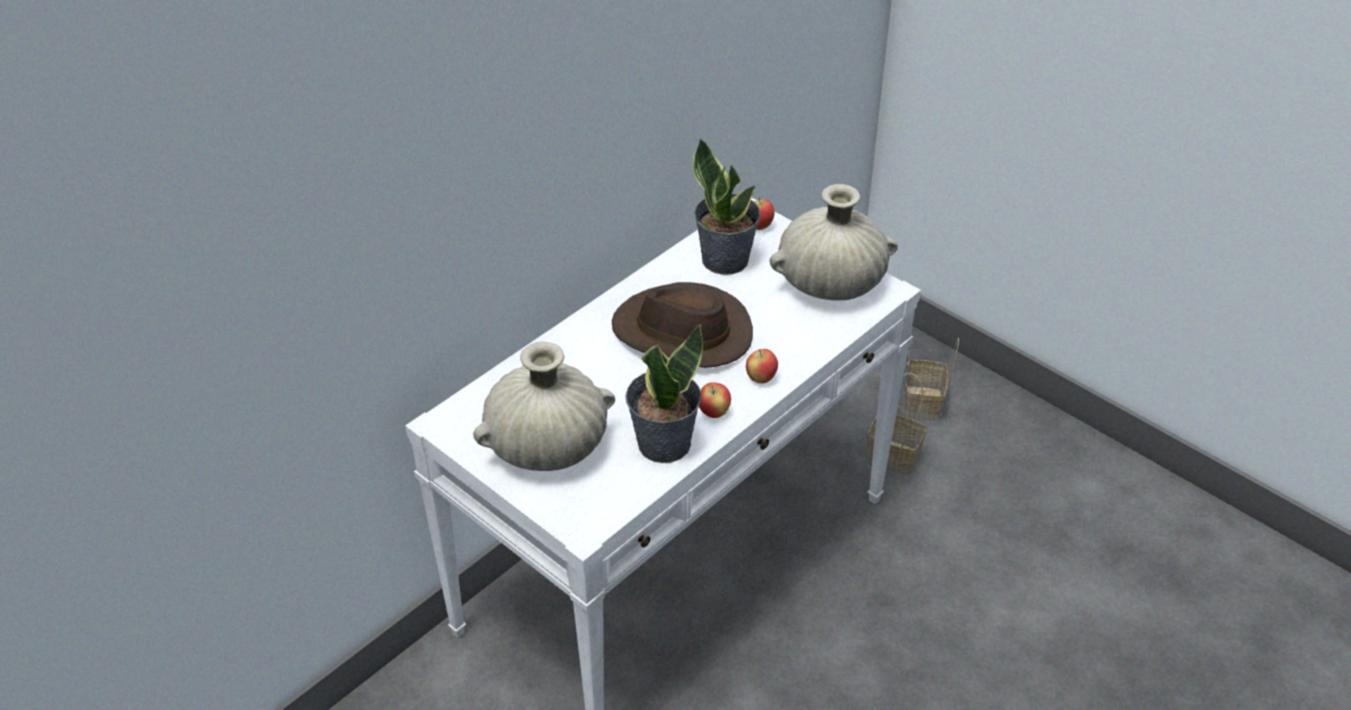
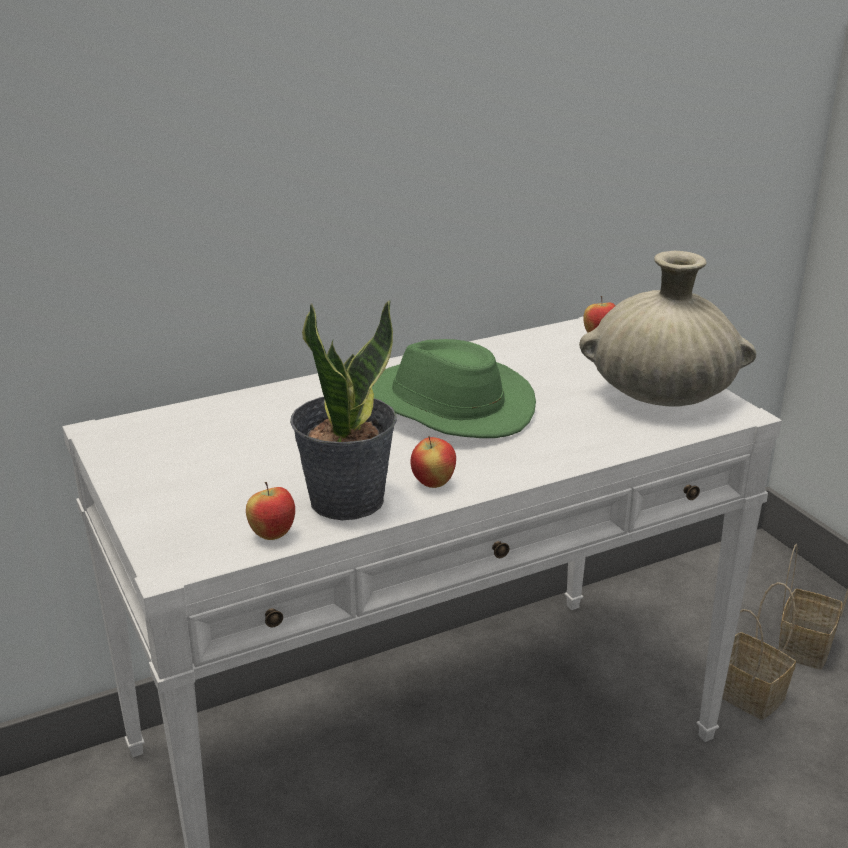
camera: 20 degrees right, 15 degrees down
(547, 446) = (201, 474): beige vase -> none
(682, 333) = (445, 406): brown hat -> green hat
(725, 259) = (541, 356): potted plant -> none
(761, 378) = (517, 463): apple -> apple (272, 535)

